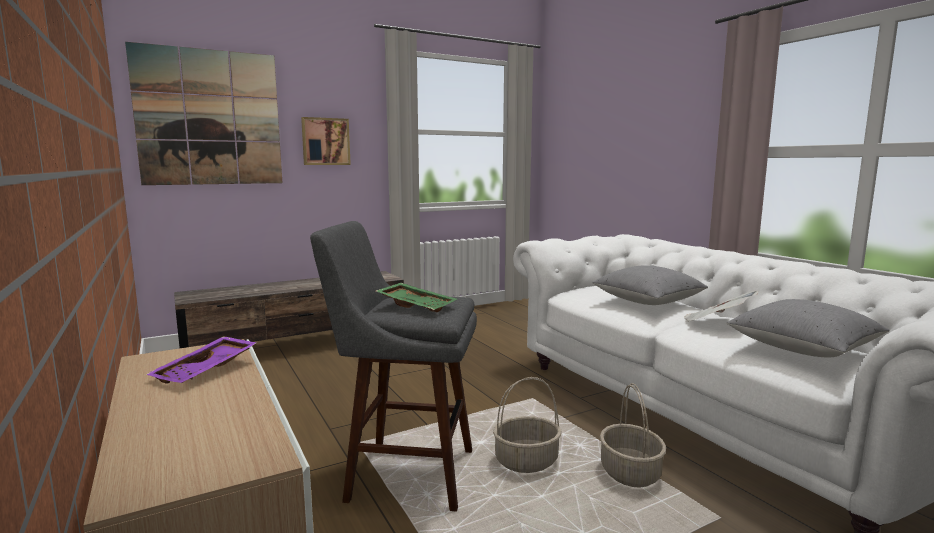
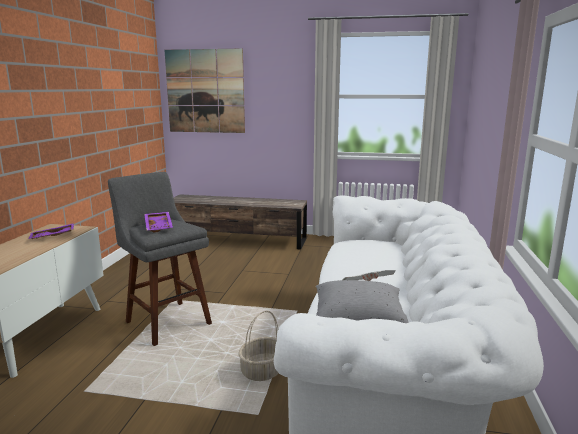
camera: 40 degrees right, 5 degrees up
(325, 141) = (274, 105): picture -> none
(417, 305) = (159, 226): green tray -> purple tray
(526, 461) = (224, 340): basket -> none
(647, 302) = (370, 261): grey pillow -> none

